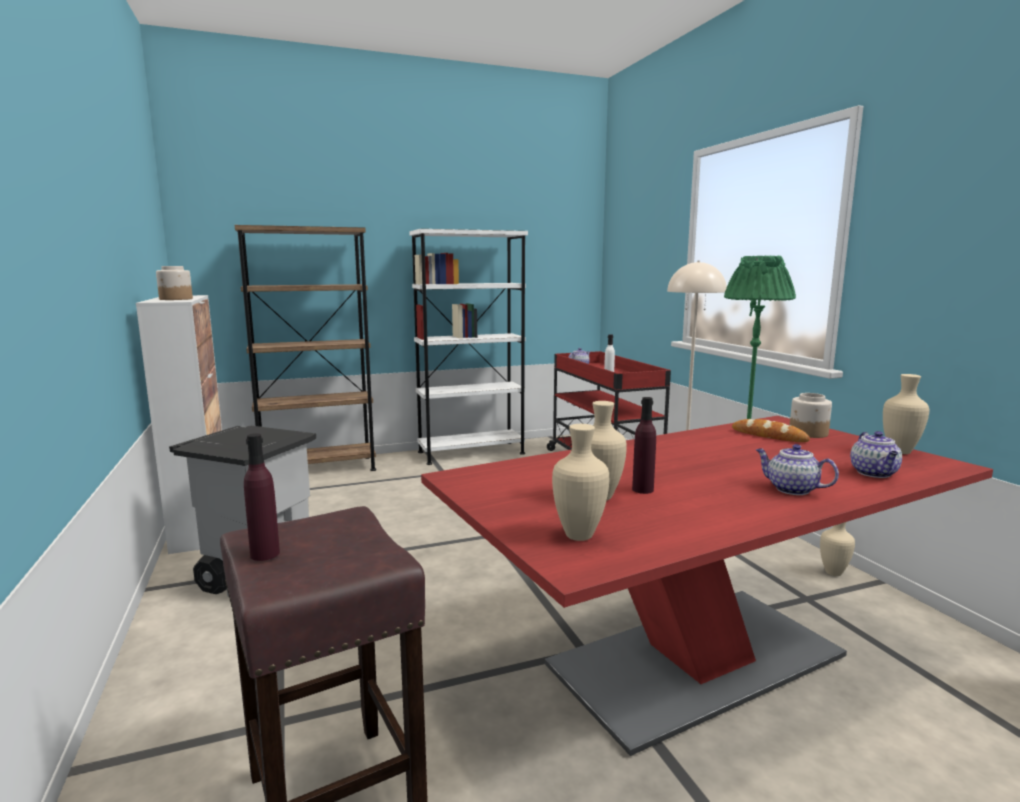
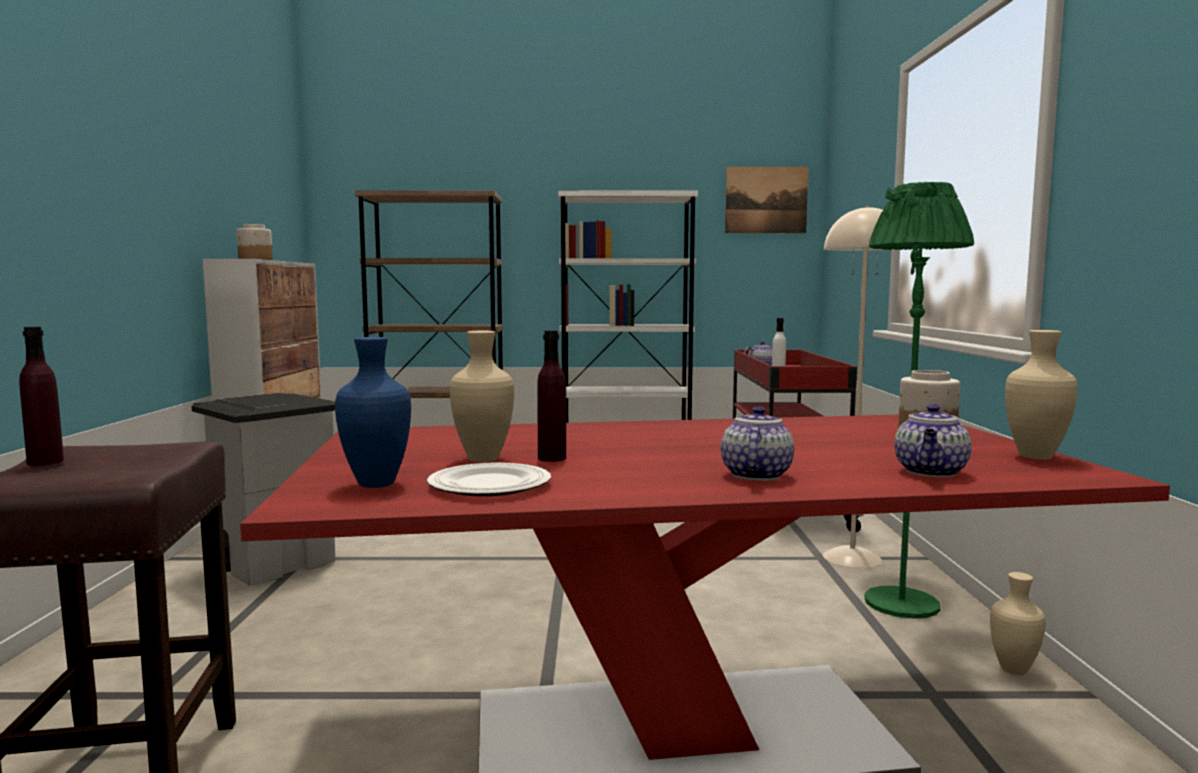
camera: 20 degrees right, 5 degrees down
(563, 235) = (766, 200): none -> picture
(577, 536) = (374, 484): beige vase -> blue vase
(656, 524) = (489, 485): none -> plate
(769, 436) = (857, 429): bread -> none
(791, 489) = (755, 475): teapot -> teapot turned 45 degrees clockwise

